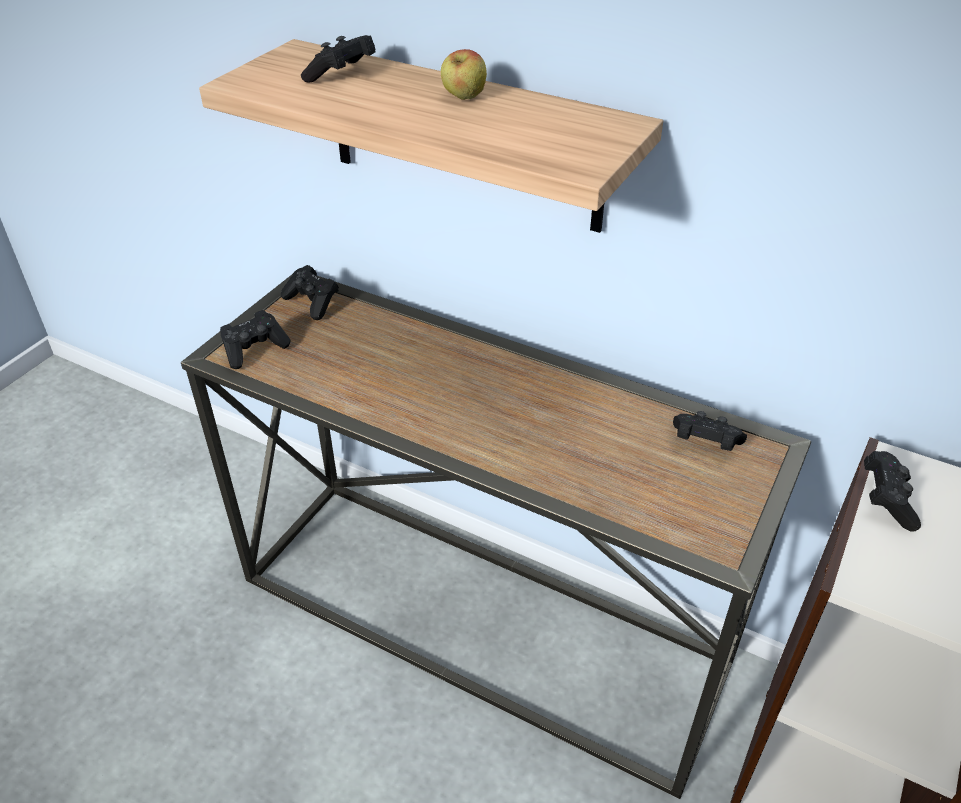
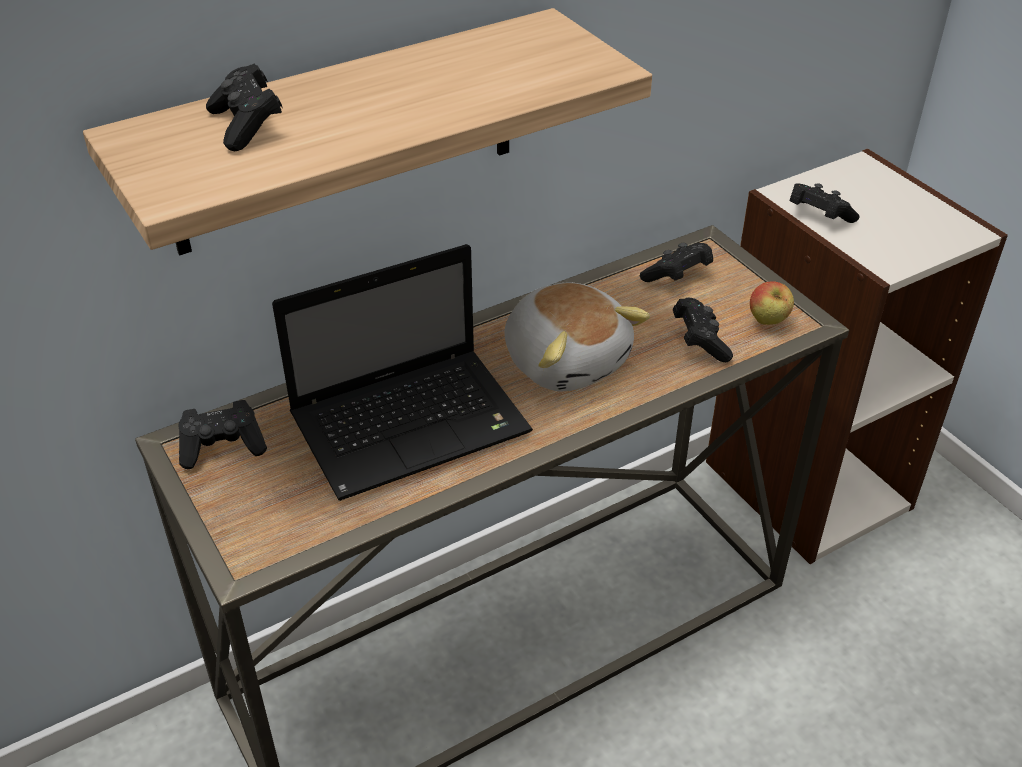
camera: 60 degrees left, 0 degrees up
(254, 349) = (266, 526): black game controller -> black game controller (700, 341)
(397, 371) = (414, 423): none -> laptop
(464, 98) = (399, 78): apple -> apple (768, 322)
(531, 419) = (566, 360): none -> plush toy

